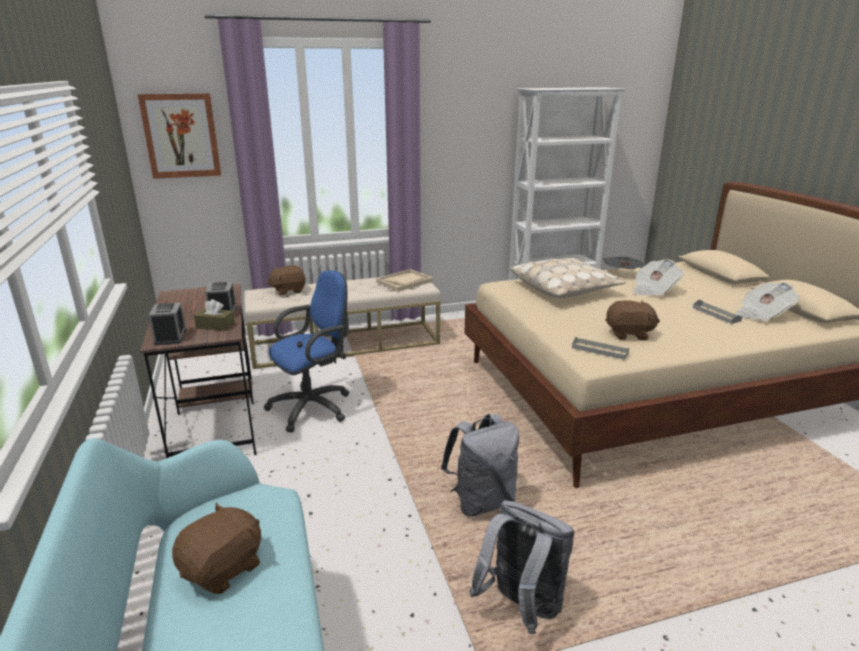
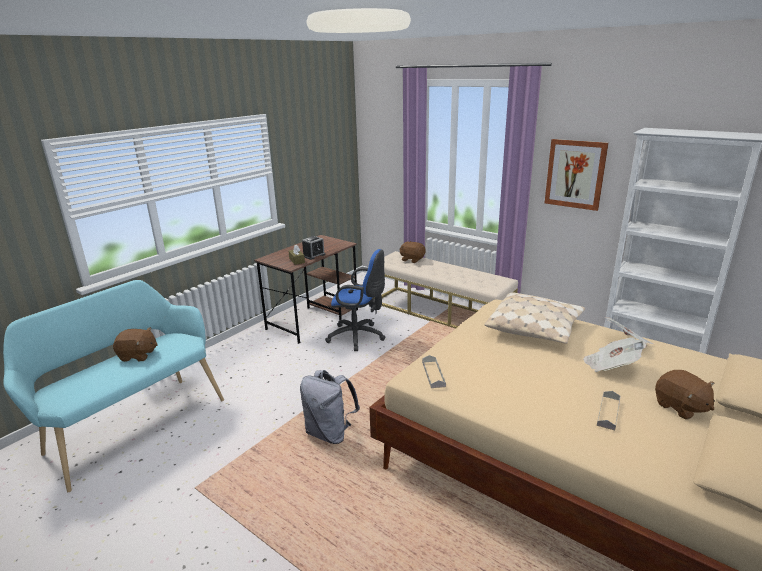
camera: 55 degrees right, 0 degrees up
(170, 337) = (274, 258): alarm clock -> none
(181, 136) = (382, 142): picture -> picture (575, 174)
(404, 282) = (485, 280): beige tray -> none
(521, 607) = (249, 485): grey backpack -> none
(629, 334) = (484, 379): brown plush toy -> brown plush toy (680, 407)
(762, 315) = (659, 441): newspaper -> none

